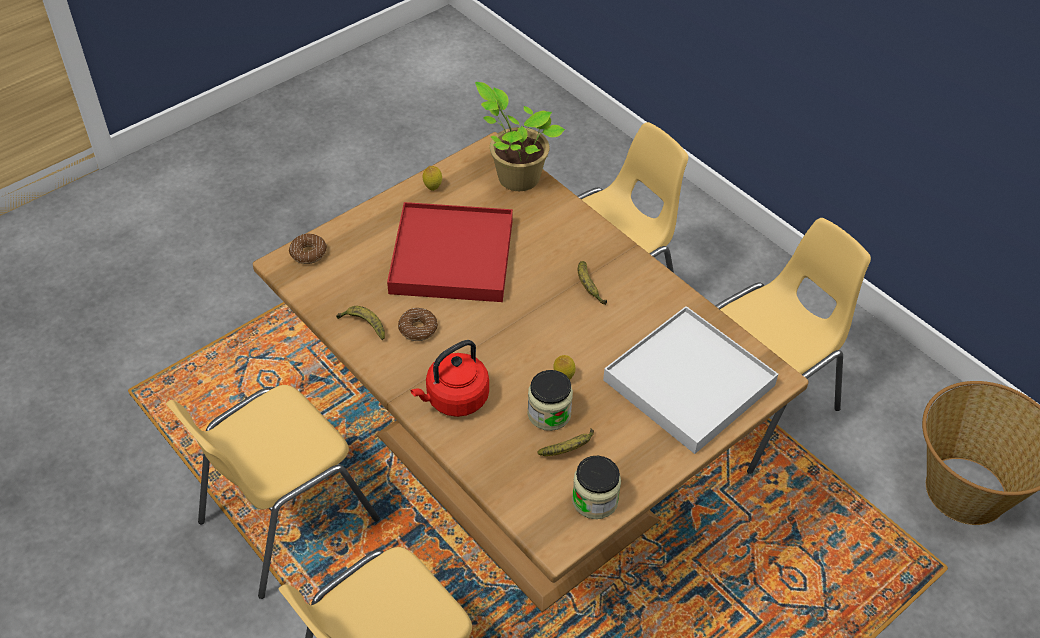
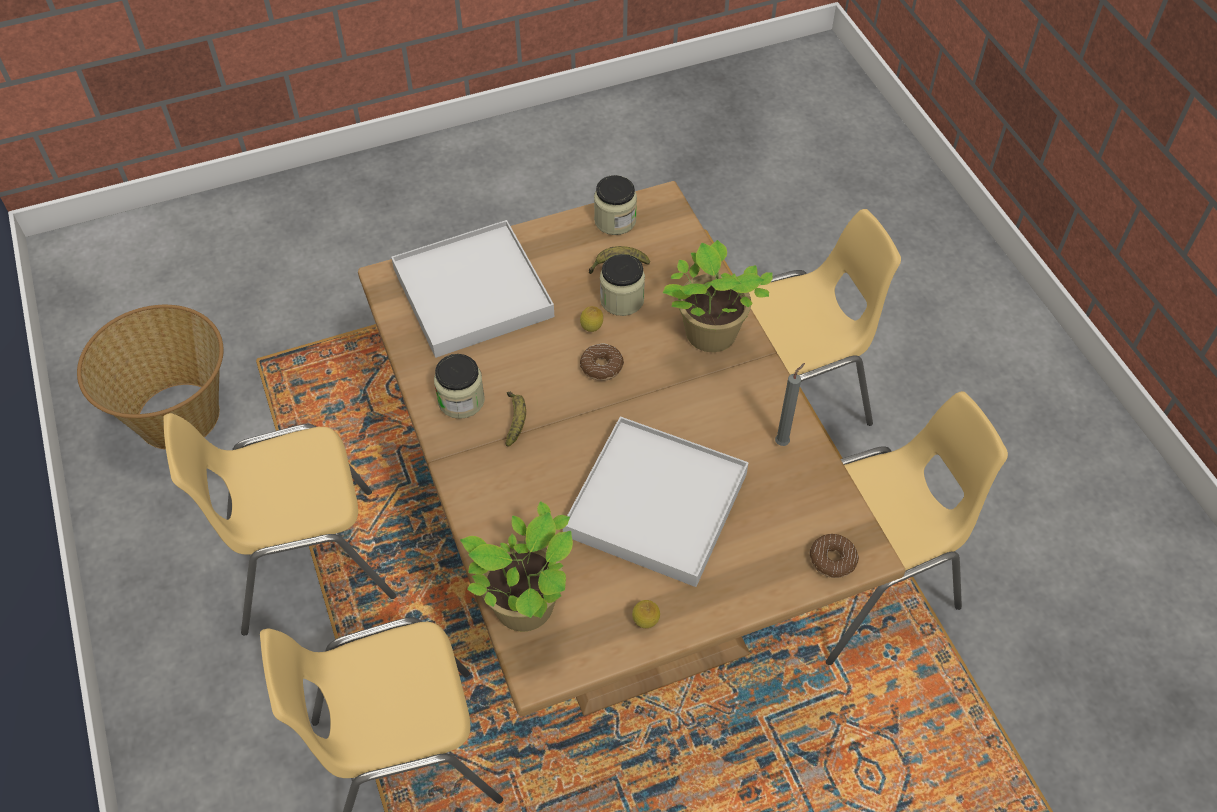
camera: 160 degrees left, 5 degrees up
(363, 325) = (783, 442): banana -> grey candle
(418, 329) = (724, 421): donut -> donut (601, 366)
(452, 257) = (656, 504): red tray -> white tray
(454, 399) = (709, 336): red kettle -> potted plant
(640, 291) = (461, 400): none -> jar

